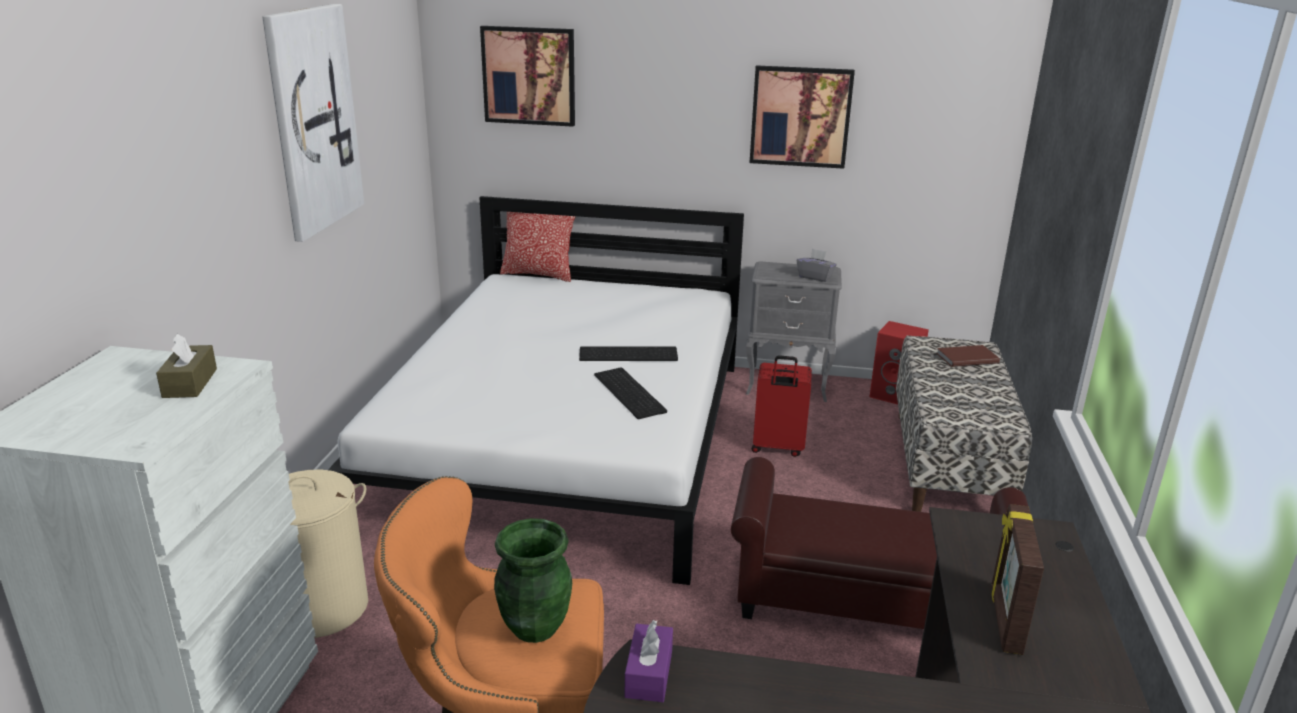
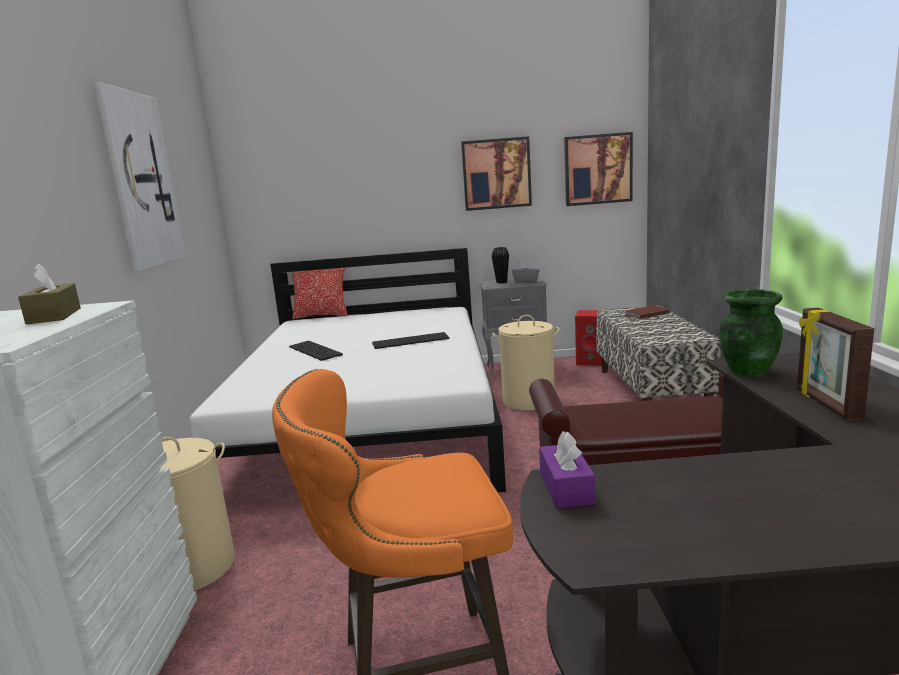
camera: 10 degrees left, 10 degrees down
(529, 76) = (298, 169): picture -> picture (598, 169)
(534, 627) = (433, 483): green vase -> green vase (747, 371)
(631, 393) = (424, 358): keyboard -> keyboard (316, 350)
(777, 448) = (528, 401): red suitcase -> beige laundry basket
(782, 271) = (501, 282): none -> black vase

